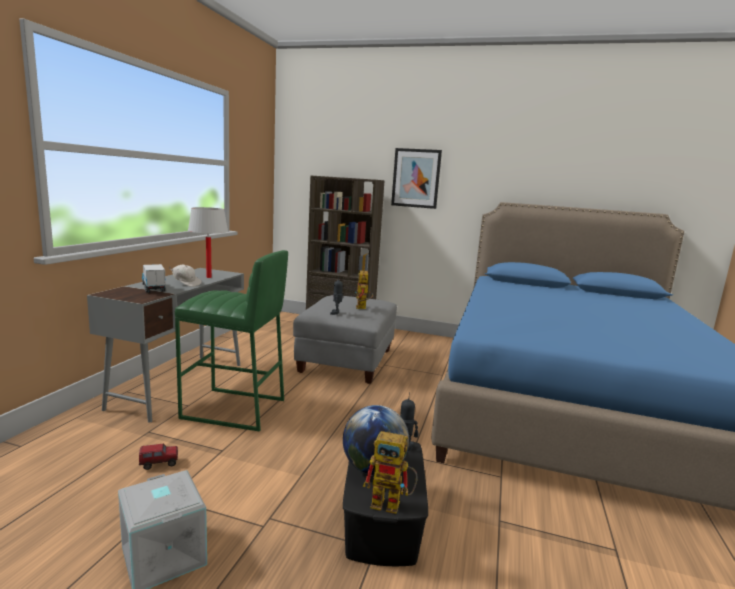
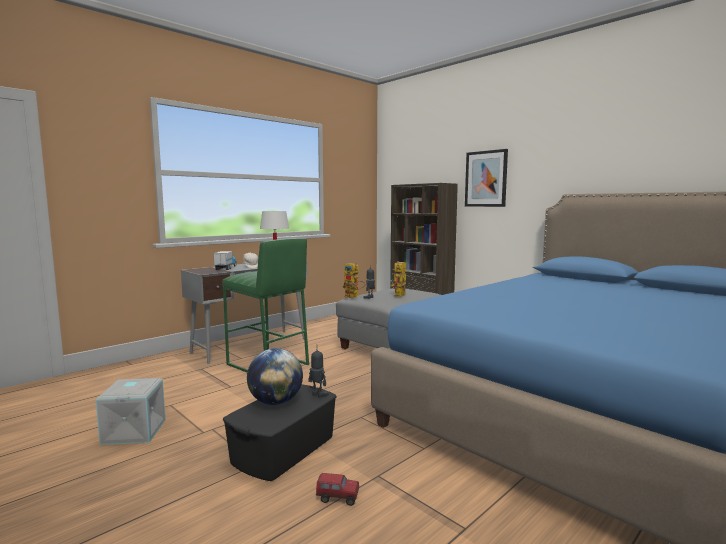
camera: 30 degrees right, 5 degrees down
(159, 464) = (186, 386): toy truck -> toy truck (338, 498)
(392, 504) = (256, 423): toy robot -> toy robot (354, 297)

